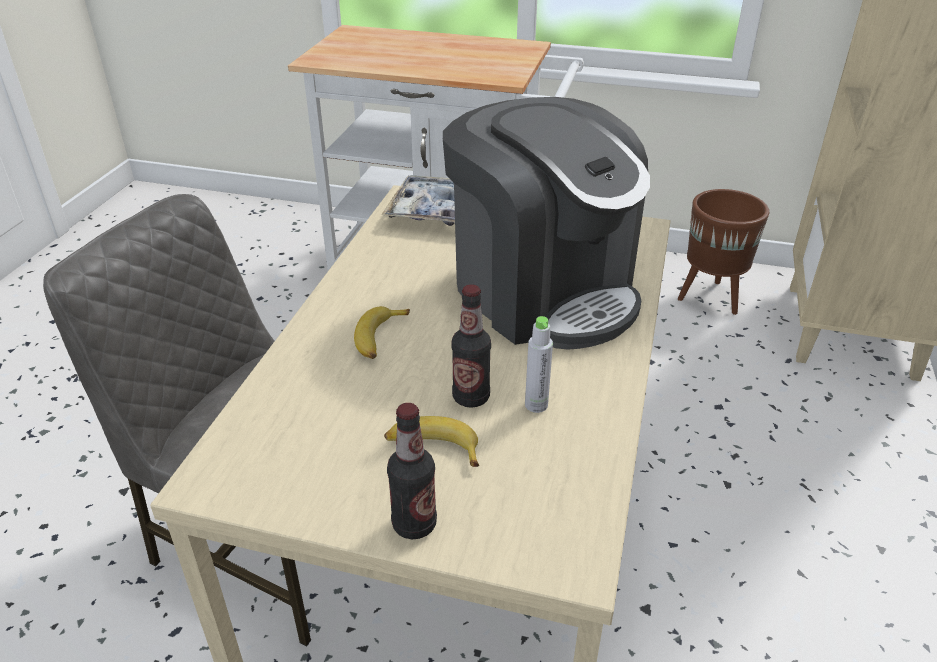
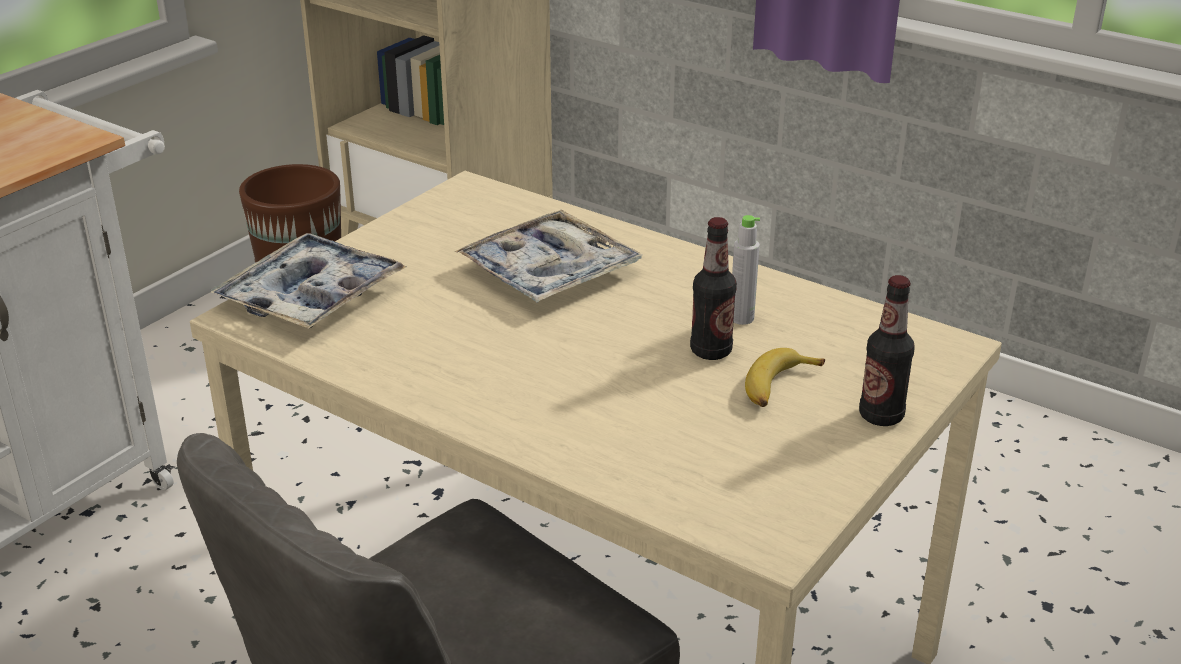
camera: 70 degrees left, 5 degrees down
(380, 339) = (571, 389): banana -> none
(542, 291) = (549, 271): coffee machine -> tray

